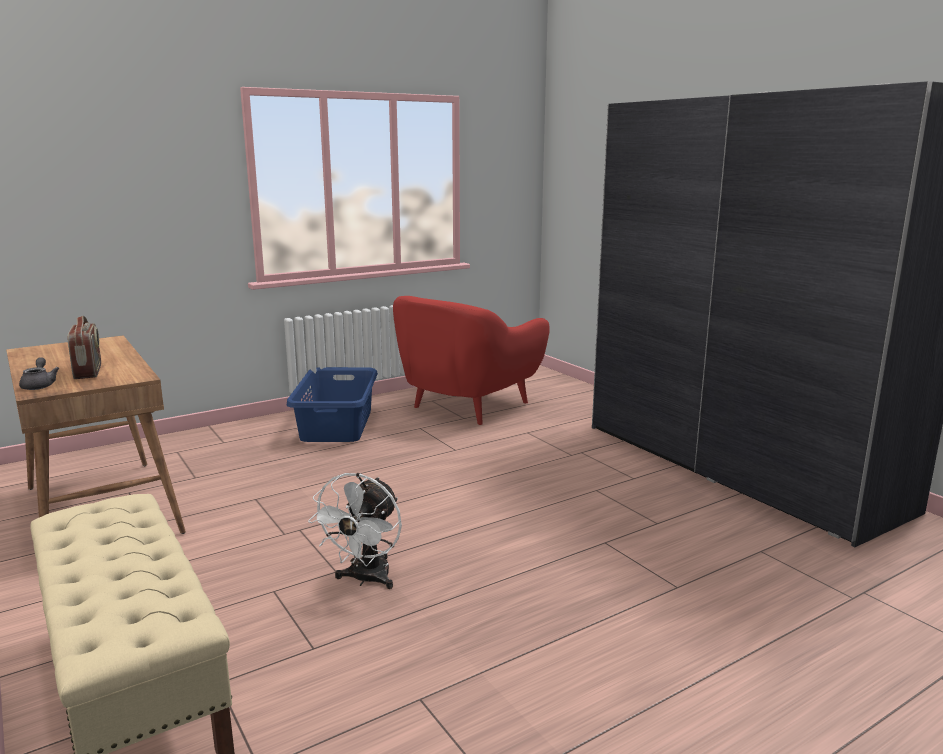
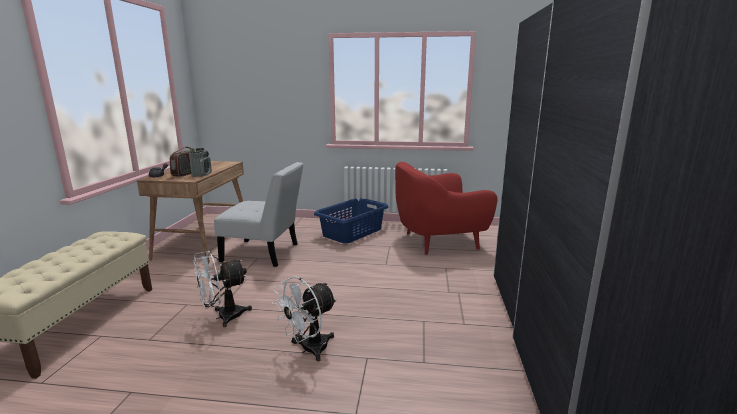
camera: 40 degrees right, 0 degrees up
(128, 367) = (202, 174): none -> radio
(255, 490) = (264, 253): none -> white chair
(537, 562) = (308, 349): none -> white fan

